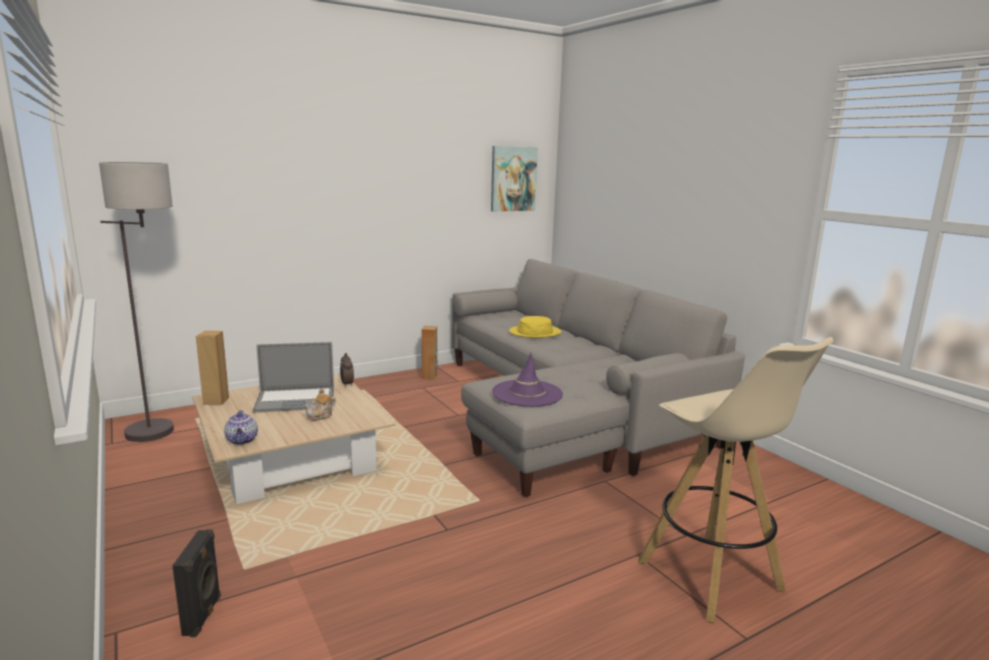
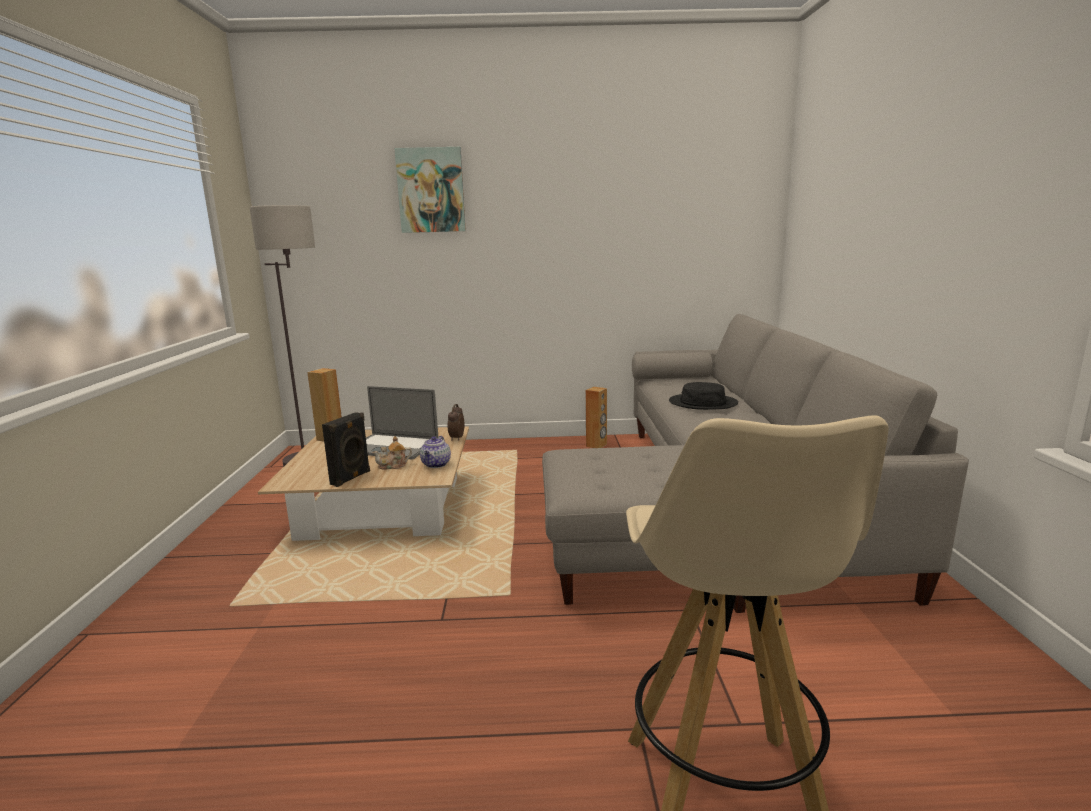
camera: 30 degrees right, 0 degrees up
(203, 615) = (154, 641): black speaker -> black speaker (351, 478)
(242, 440) = (301, 477): teapot -> teapot (436, 465)
(513, 179) = (722, 213): picture -> picture (431, 190)
(527, 393) = (595, 472): purple hat -> none
(535, 332) = (703, 403): yellow hat -> black hat

